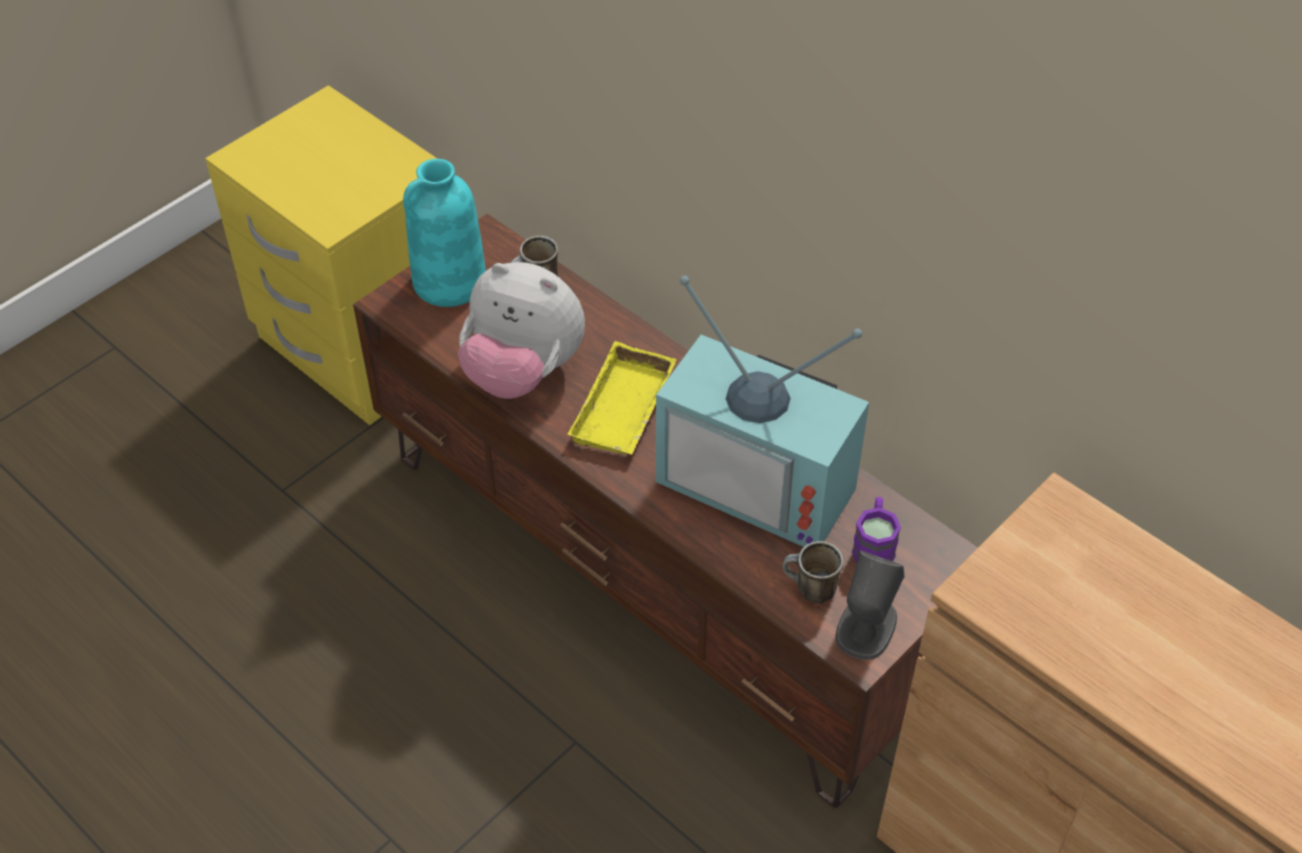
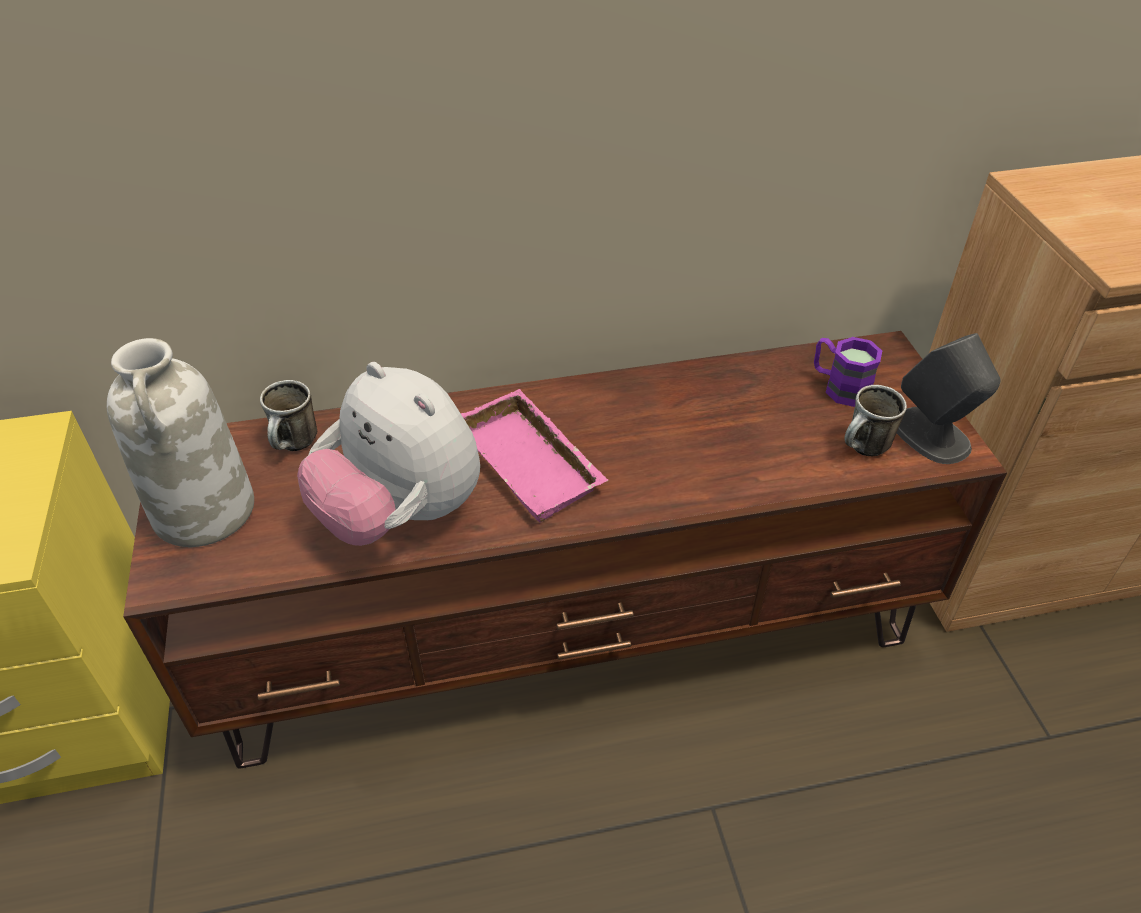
camera: 55 degrees left, 5 degrees down
(449, 283) = (205, 511): turquoise vase -> white vase
(523, 372) = (400, 515): plush toy -> plush toy turned 75 degrees clockwise
(626, 410) = (533, 462): yellow tray -> pink tray
(762, 479) = (706, 415): television -> none

